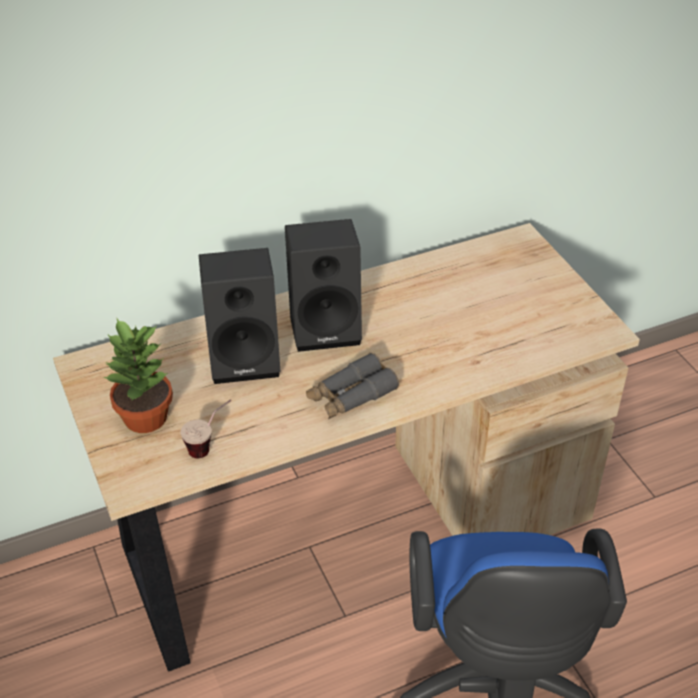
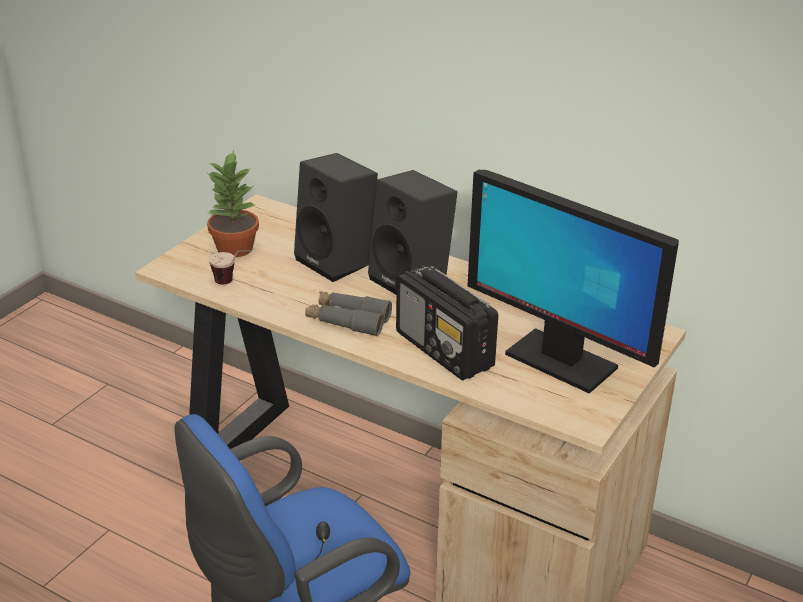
camera: 55 degrees right, 10 degrees down
(450, 359) = (444, 350): none -> radio
(517, 304) = (560, 361): none -> monitor

